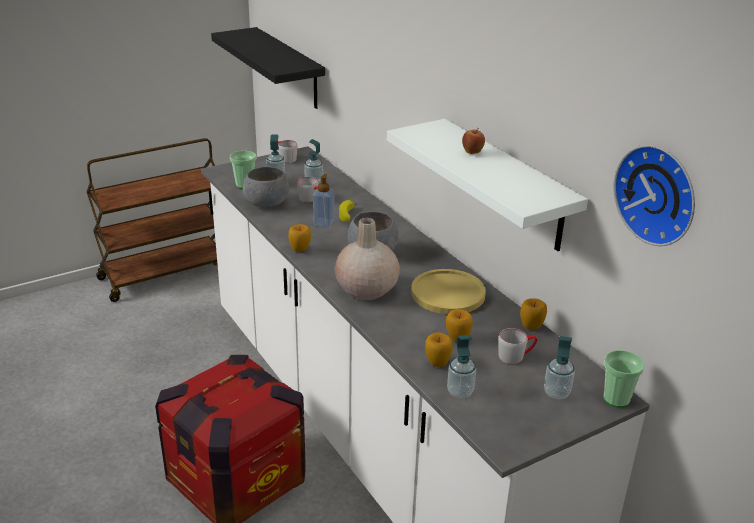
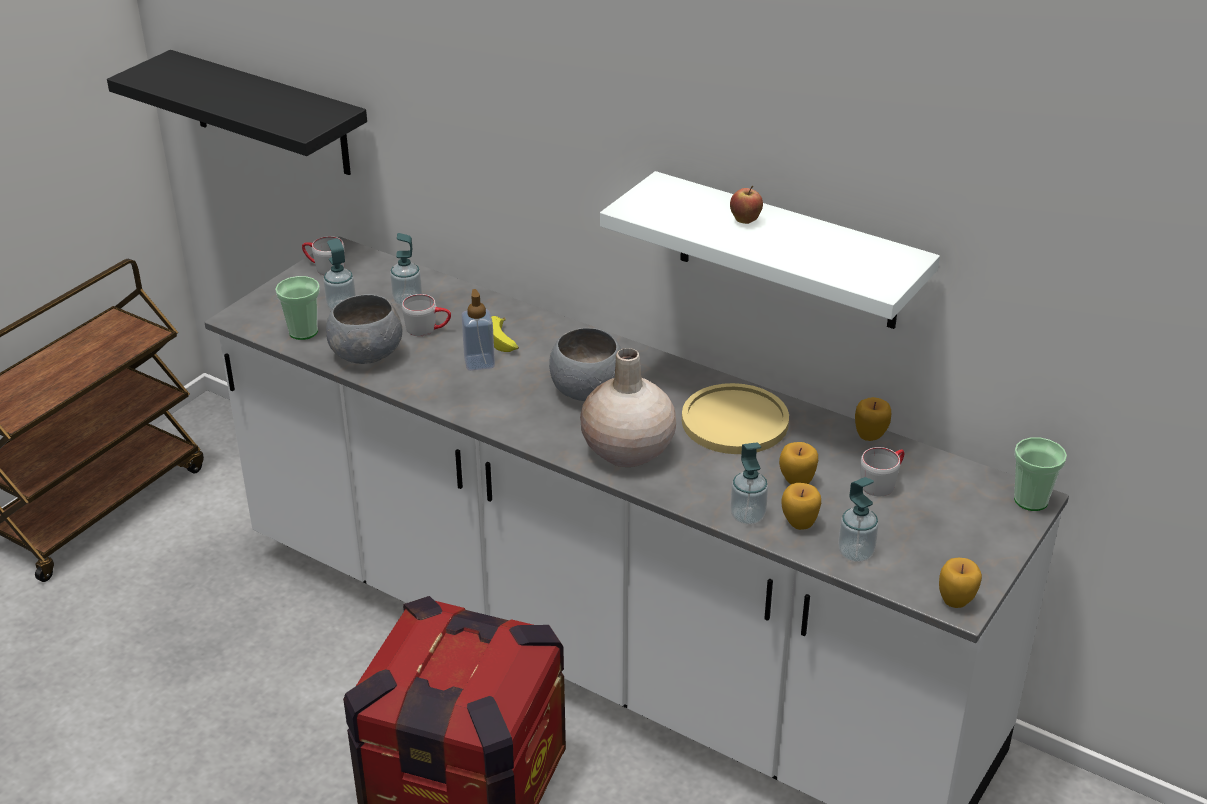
camera: 25 degrees left, 5 degrees up
(300, 249) = (483, 416): apple -> apple (956, 601)
(556, 393) = (963, 516): soap dispenser -> soap dispenser (747, 516)
(658, 194) = (1055, 237): wall clock -> none

